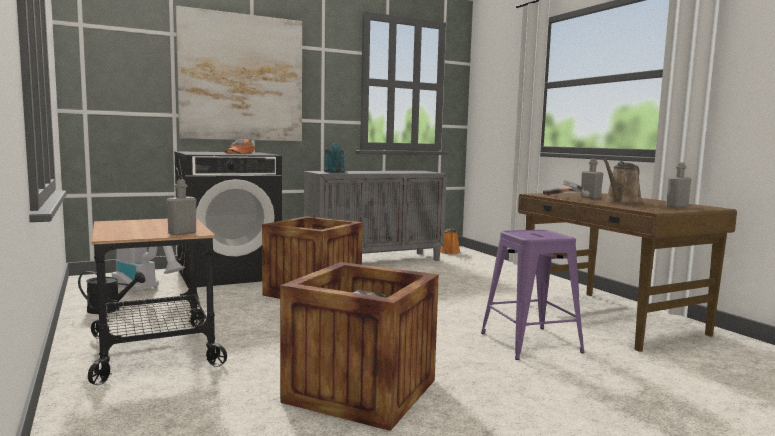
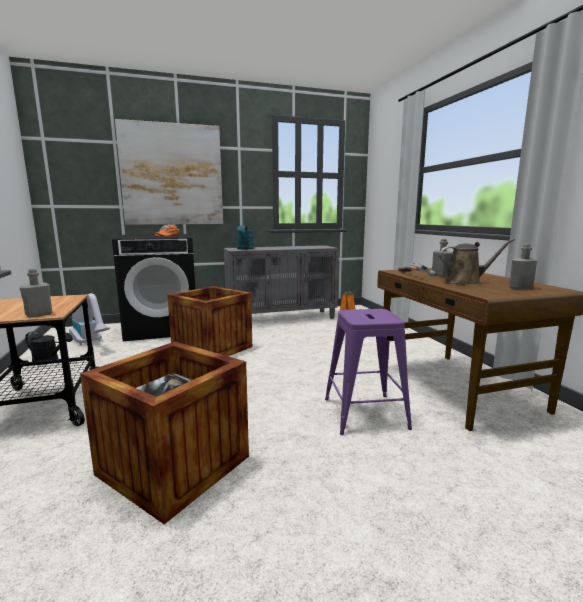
camera: 10 degrees right, 5 degrees up
(621, 202) = (465, 282): brown watering can -> brown watering can turned 150 degrees counterclockwise

